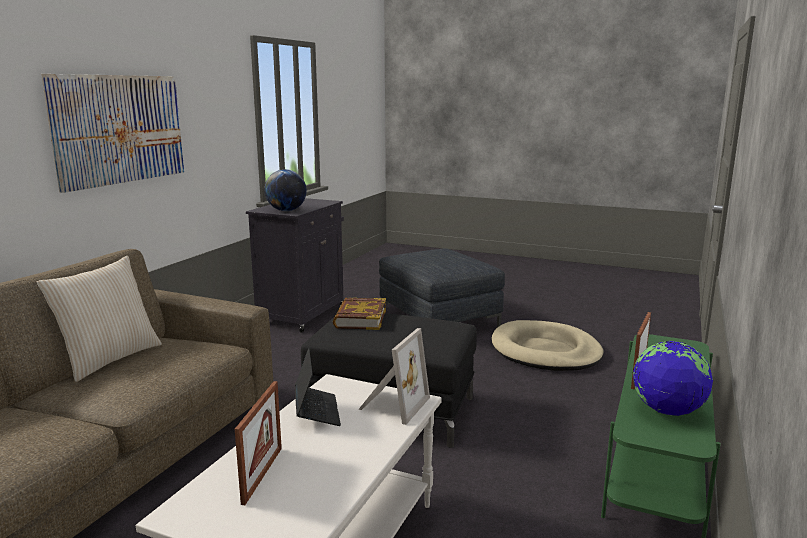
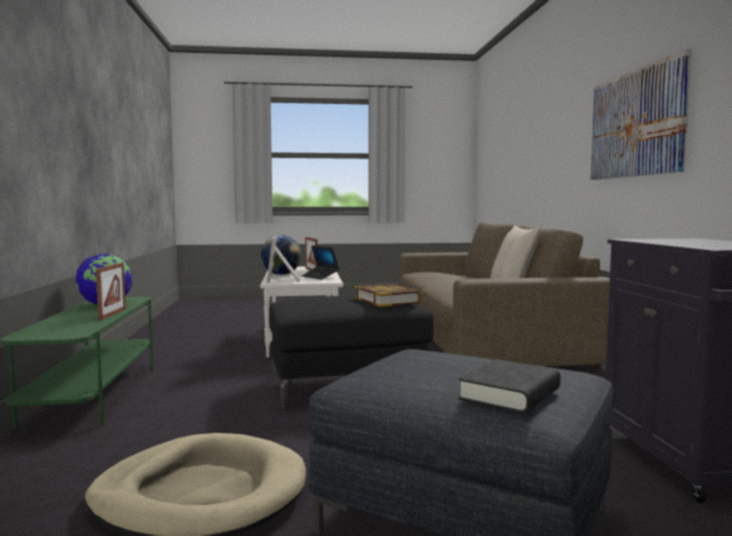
camera: 150 degrees right, 10 degrees down
(286, 210) = (660, 240): globe -> globe (281, 274)
(441, 251) = (510, 394): none -> black book

